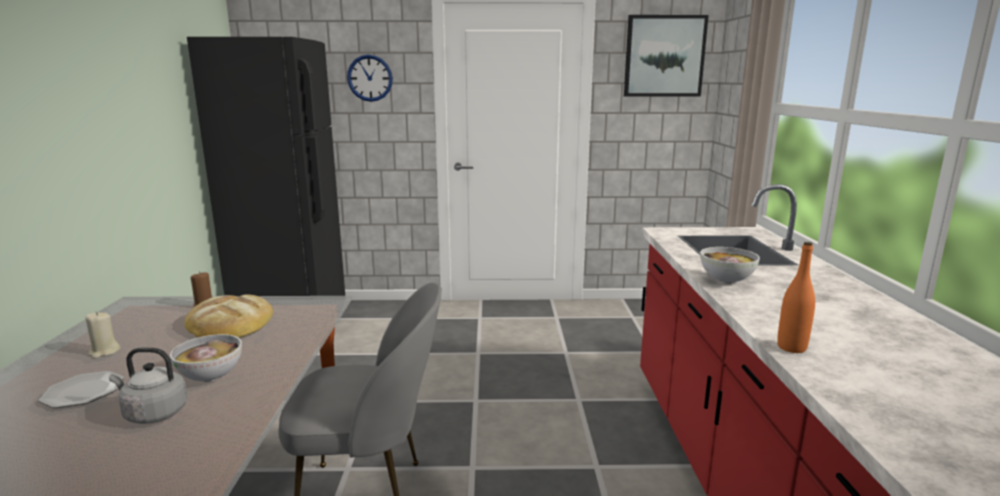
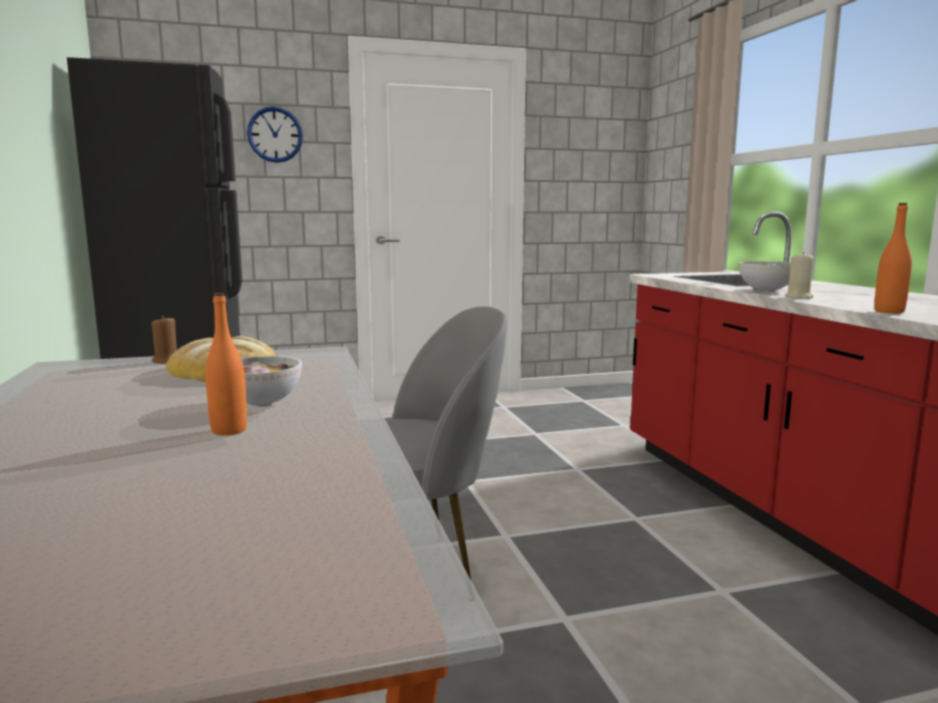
camera: 15 degrees left, 5 degrees down
(83, 392) = (102, 425): plate -> none
(104, 352) = (82, 398): beige candle -> beige candle (799, 297)
(153, 413) = (229, 430): grey kettle -> orange bottle
(664, 56) = (594, 122): picture -> none

